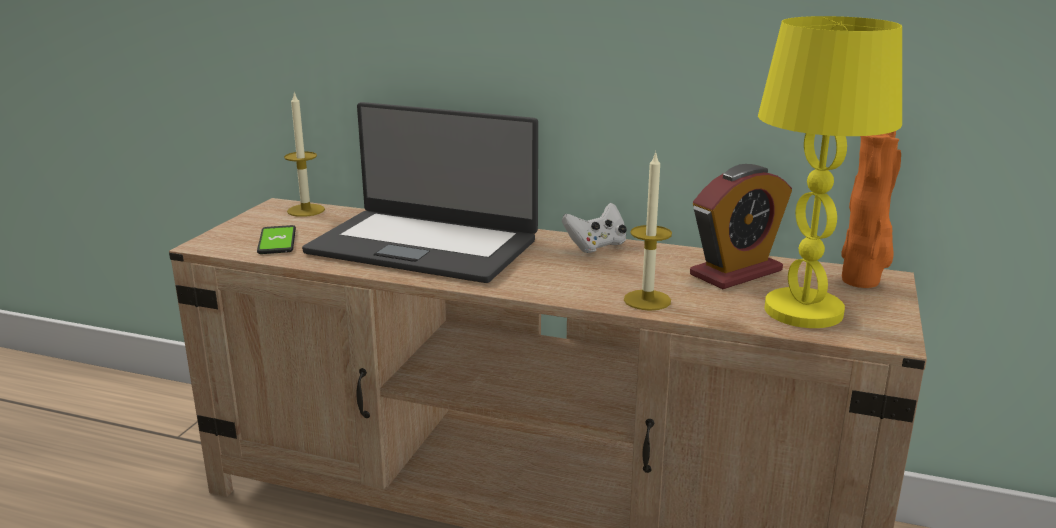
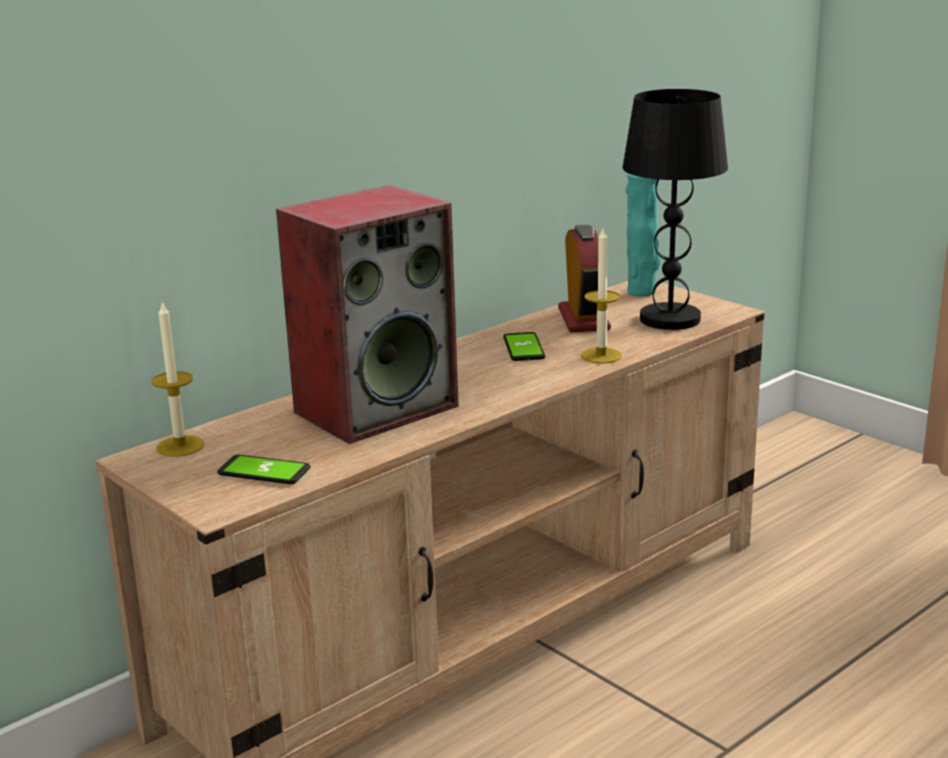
camera: 60 degrees left, 0 degrees up
(424, 245) = (376, 408): laptop -> speaker
(596, 246) = (471, 347): white game controller -> none
(622, 265) = (524, 348): none -> phone
(802, 311) = (669, 319): yellow table lamp -> black table lamp
(862, 282) = (642, 292): orange vase -> turquoise vase

